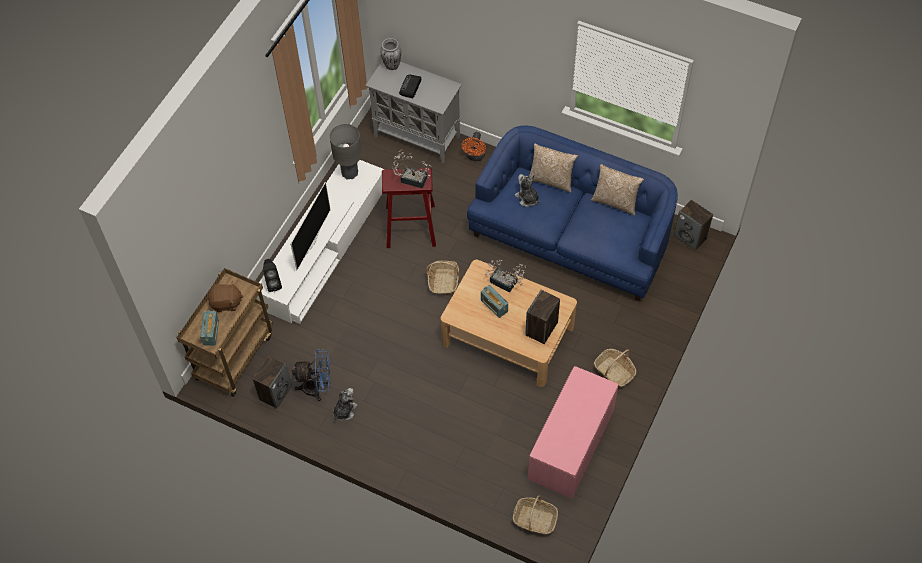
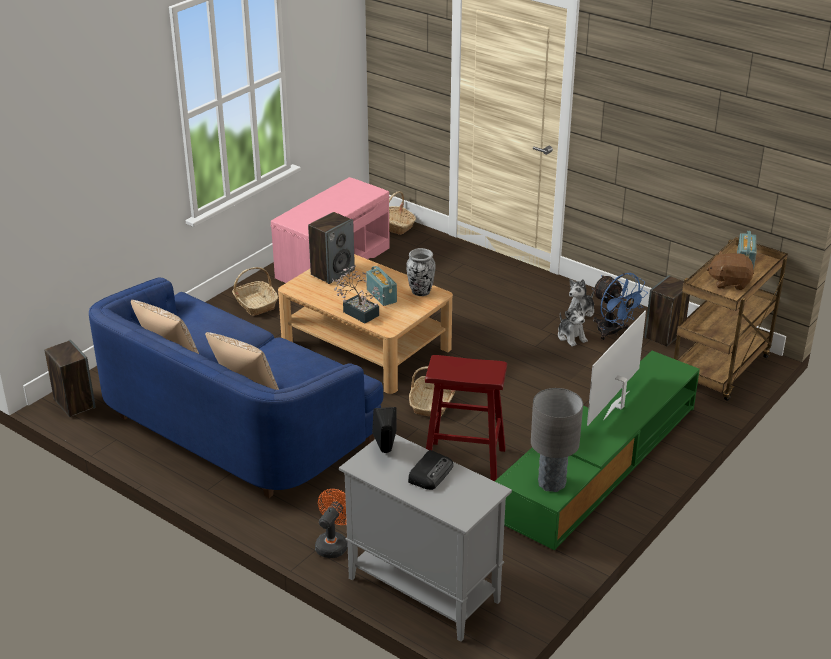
camera: 170 degrees left, 25 degrees down
(273, 283) = (671, 371): black speaker -> black speaker (385, 452)
(317, 388) = (612, 332): blue fan -> blue fan turned 135 degrees counterclockwise
(324, 247) = (598, 462): white tv stand -> green tv stand
(392, 65) = (456, 512): vase -> vase (420, 292)
(411, 178) = (459, 368): potted plant -> none
(527, 198) = (291, 372): plush toy -> plush toy (571, 337)

